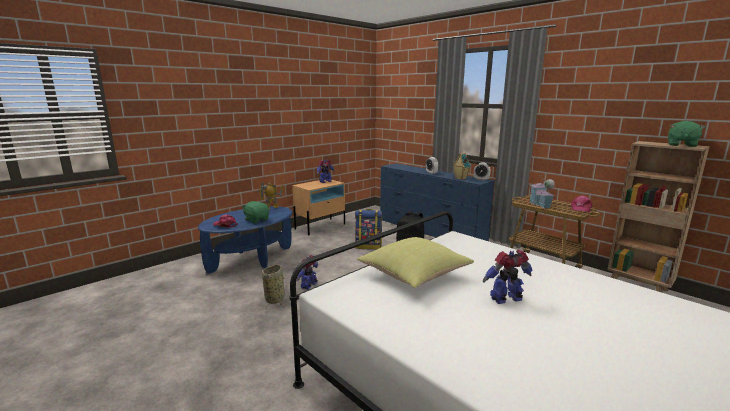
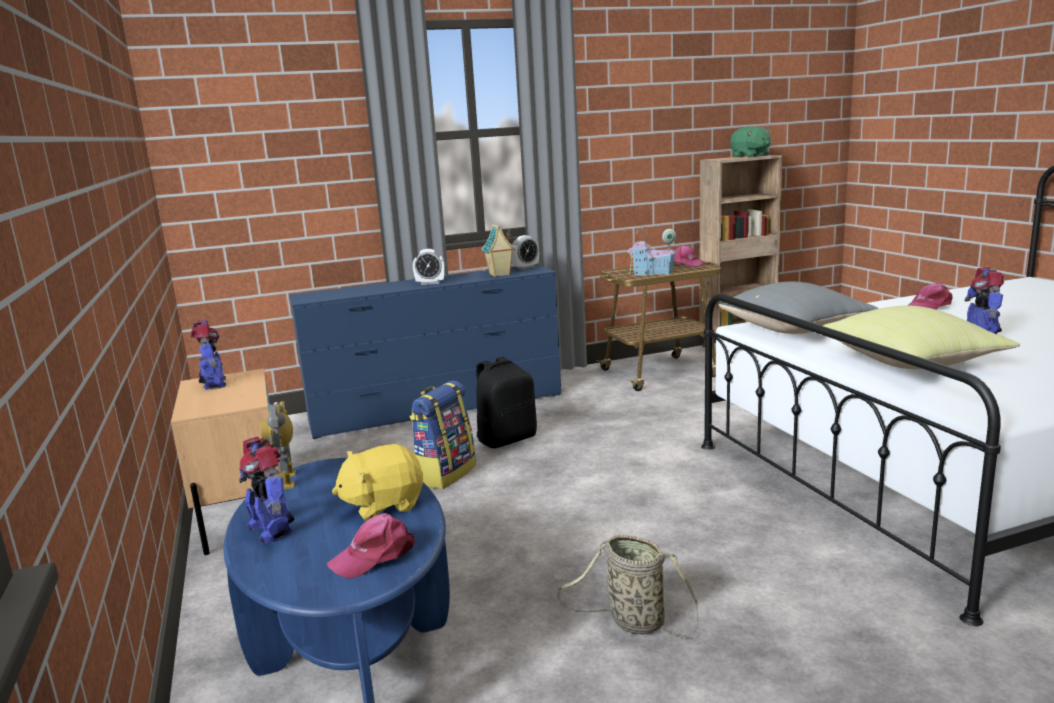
camera: 65 degrees left, 0 degrees up
(257, 220) = (383, 505): green plush toy -> yellow plush toy
(309, 285) = (591, 568): toy robot -> toy robot (271, 529)
(462, 247) = (795, 330): none -> grey pillow
(579, 284) = (928, 307): none -> pink cap

